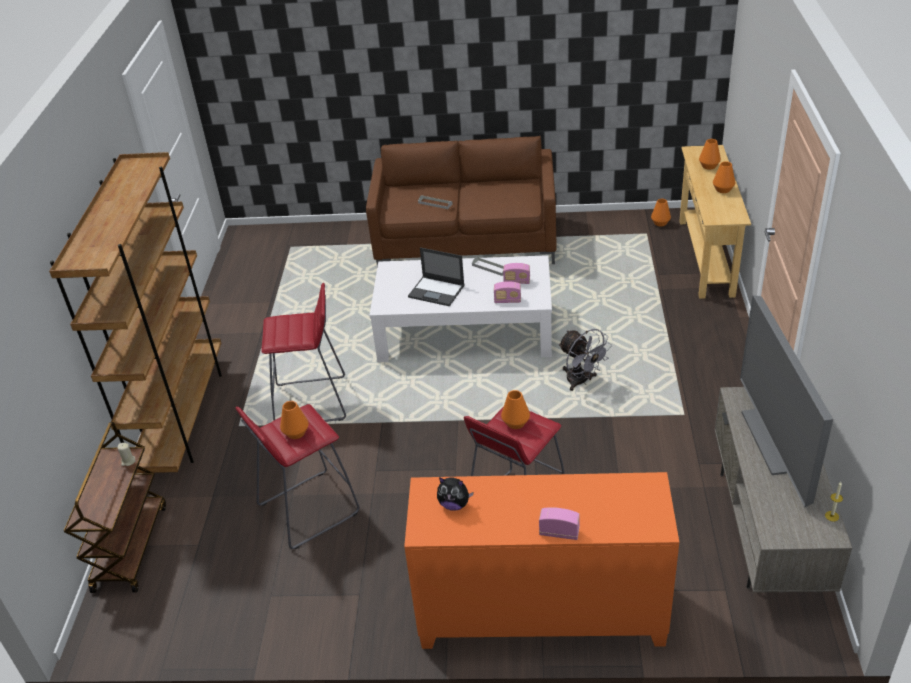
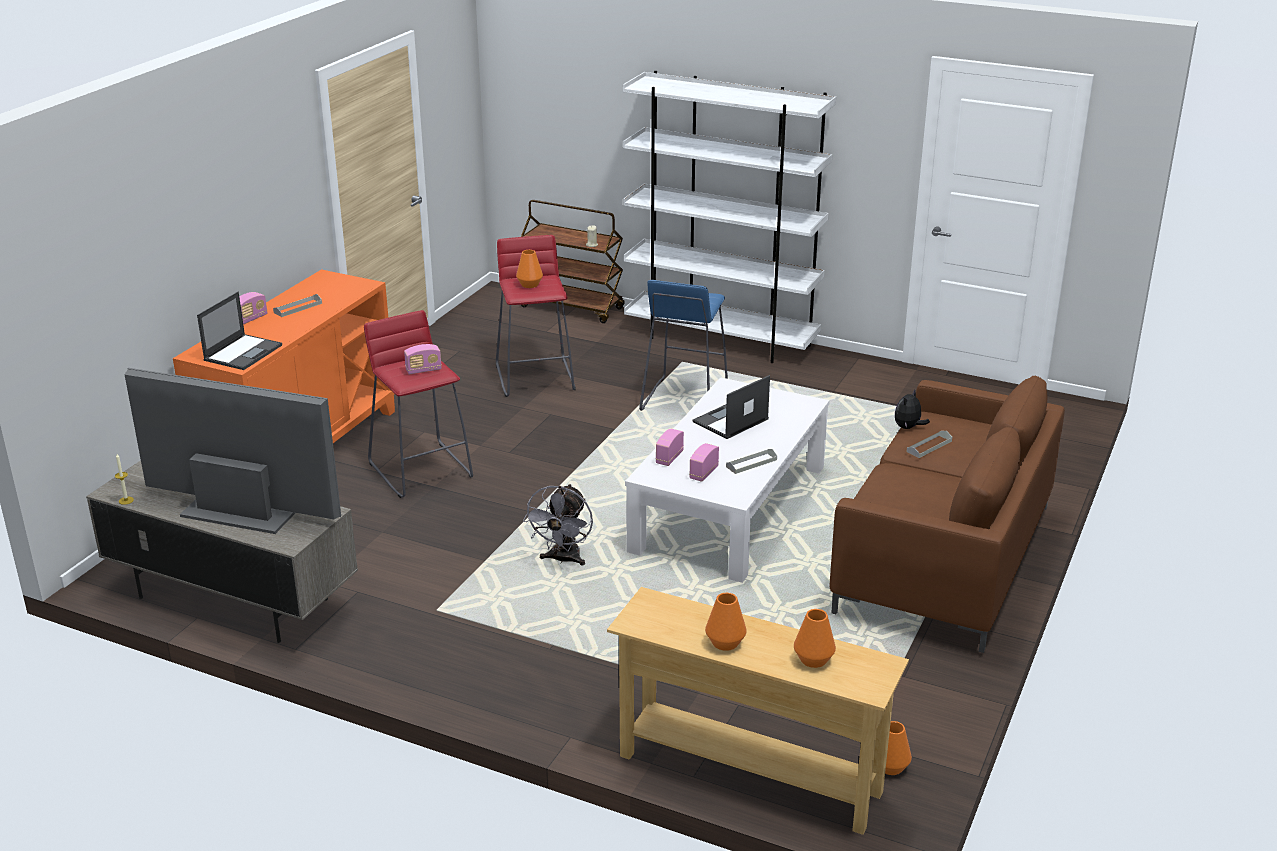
camera: 110 degrees right, 10 degrees down
(182, 417) = (721, 340): brown bookcase -> white bookcase
(312, 402) = (684, 400): red stool -> blue stool
(454, 504) = (334, 291): plush toy -> plush toy (908, 428)
(511, 510) = (298, 308): none -> grey tray
(515, 423) = (423, 370): orange vase -> radio
(581, 382) = (563, 560): grey fan -> grey fan turned 60 degrees counterclockwise
(628, 495) = (243, 352): none -> laptop

